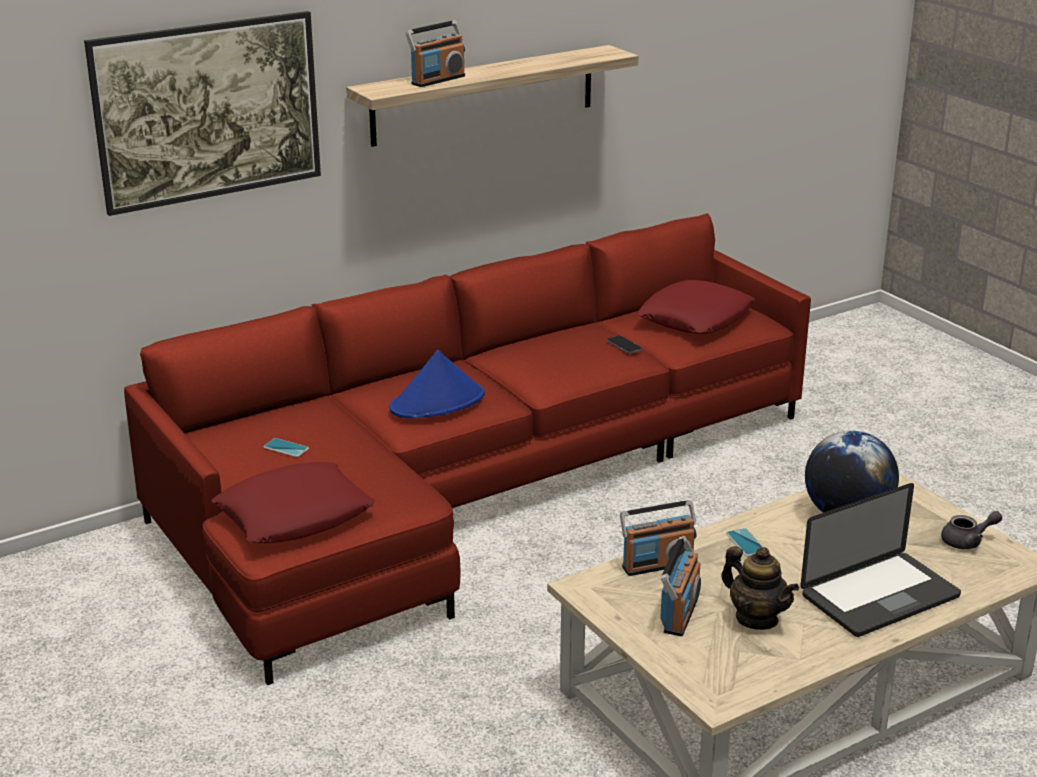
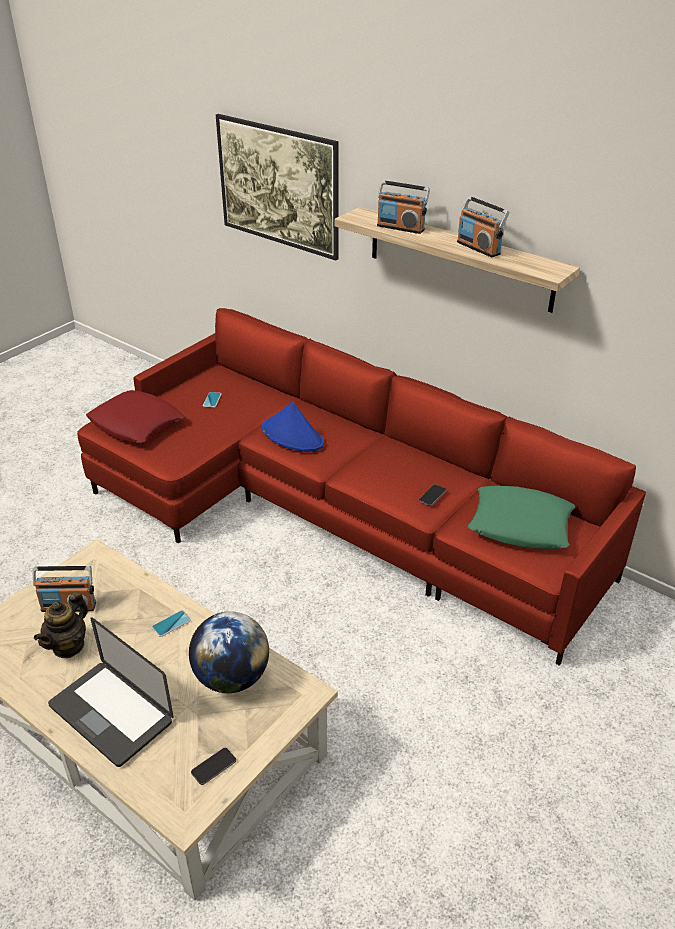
camera: 70 degrees right, 10 degrees up
(657, 564) = (129, 583): radio -> radio (479, 248)
(695, 318) = (520, 525): red pillow -> green pillow
(967, 541) = (213, 767): grey teapot -> phone

